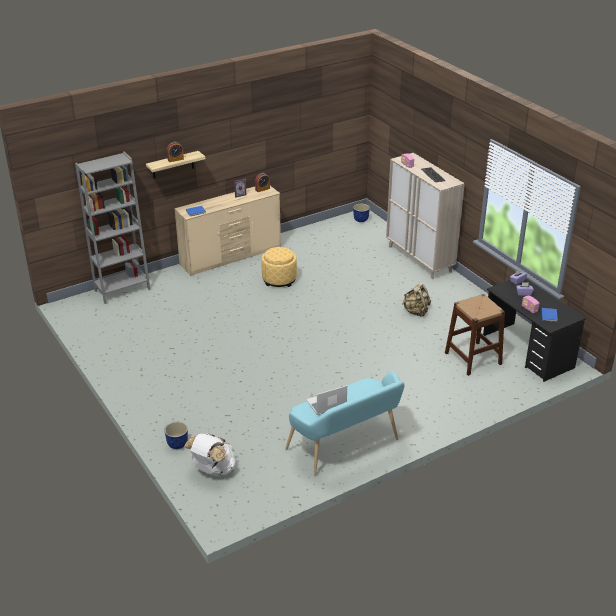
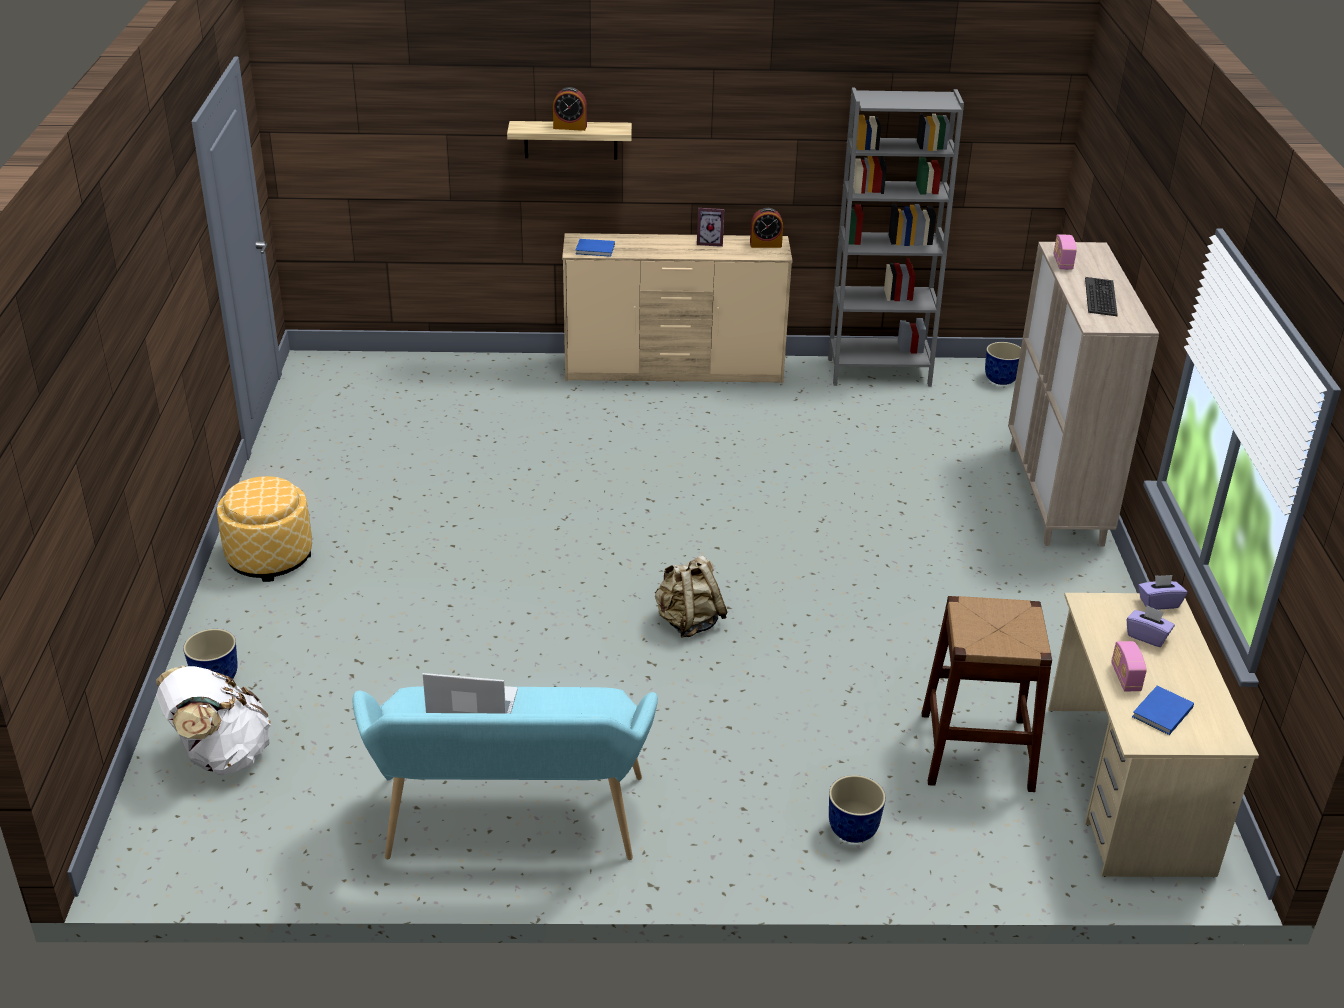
camera: 30 degrees right, 0 degrees up
(122, 290) = (425, 367): grey bookcase -> grey bookcase (879, 372)
(279, 279) = (721, 440): ottoman -> ottoman (270, 557)
(416, 312) = (941, 601): beige backpack -> beige backpack (688, 622)
(458, 399) = (852, 830): none -> planter
(527, 352) = (1126, 788): black desk -> beige desk

